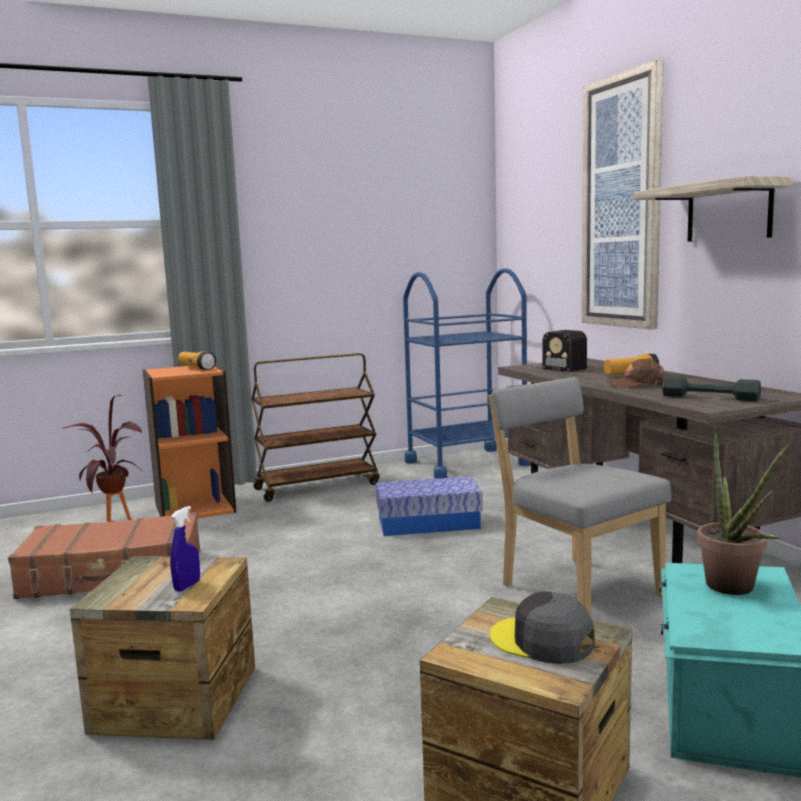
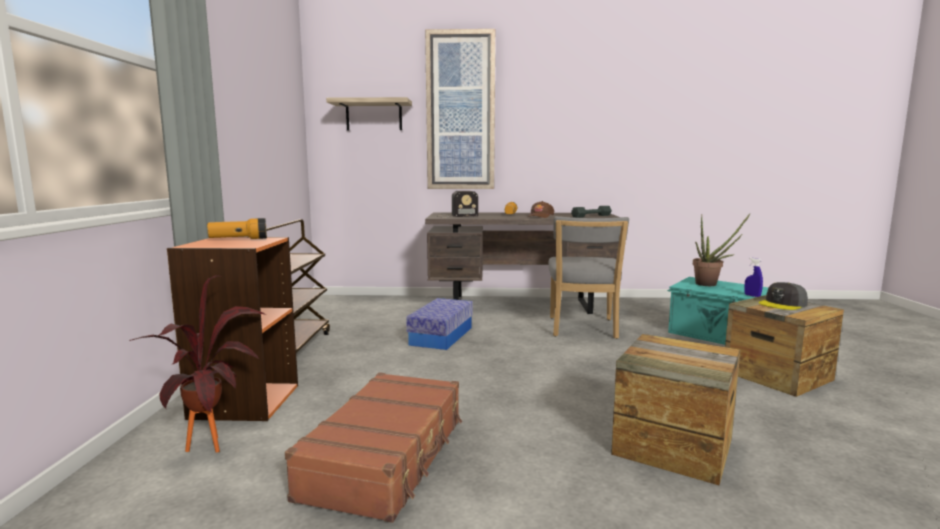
camera: 65 degrees left, 0 degrees up
(187, 586) = (693, 349): blue spray bottle -> blue spray bottle (752, 296)
(466, 463) = (336, 307): blue cart -> none
(575, 588) = (582, 329): grey chair -> grey chair turned 75 degrees counterclockwise
(728, 212) = (546, 123): shelf -> shelf (374, 116)

